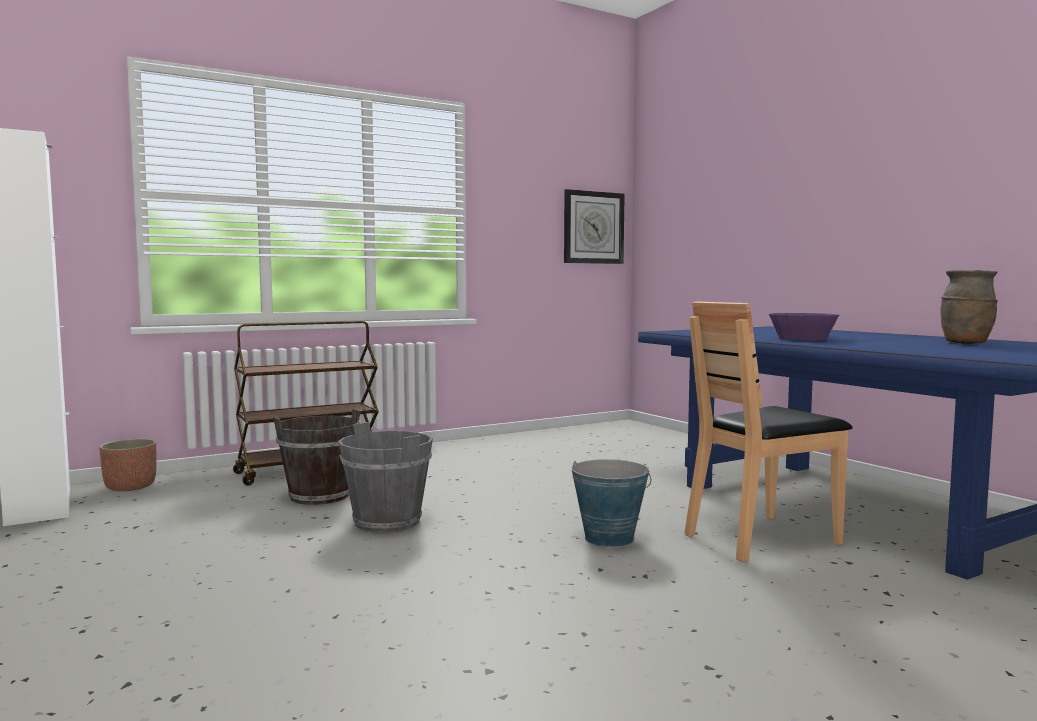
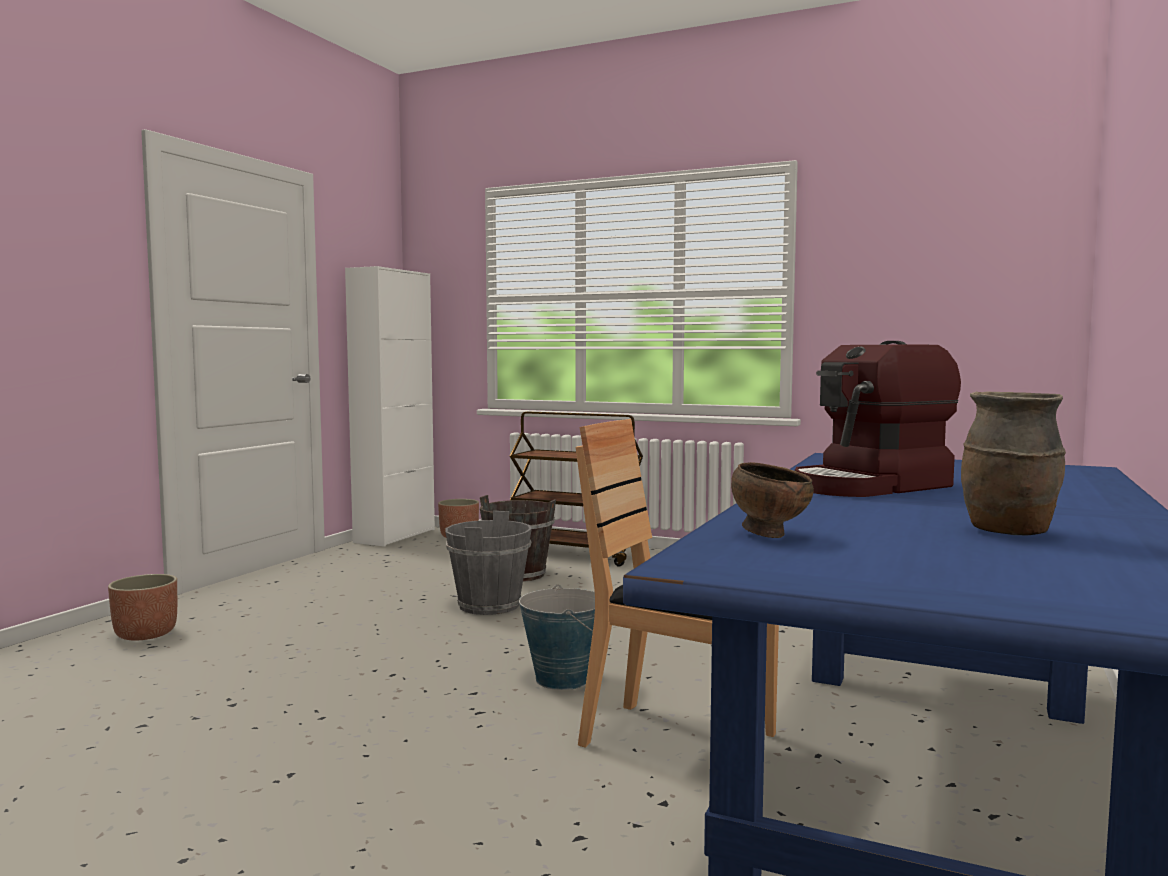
camera: 55 degrees right, 0 degrees up
(103, 696) = (145, 634): none -> planter
(593, 227) = (1005, 297): wall clock -> none
(802, 338) = (871, 486): purple bowl -> coffee machine
(963, 353) = (770, 535): none -> brown bowl

